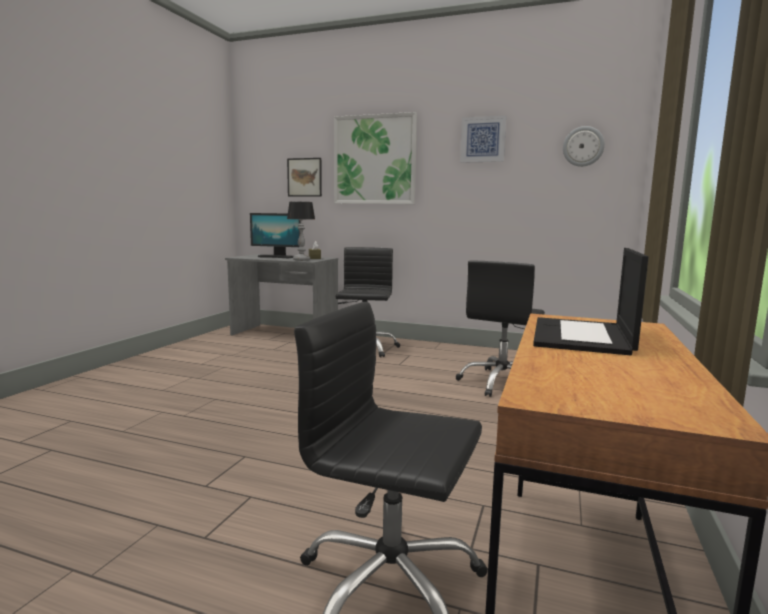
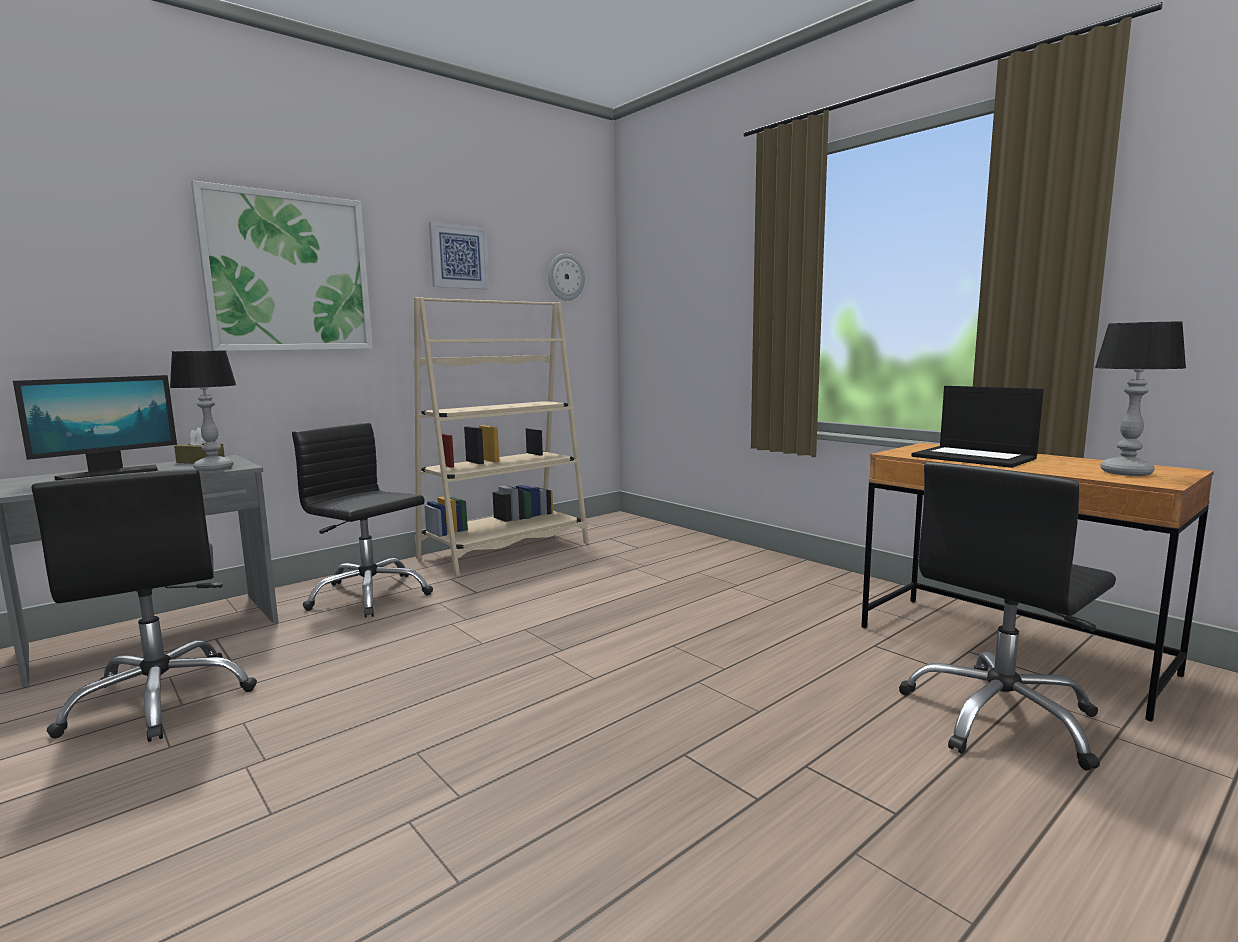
camera: 60 degrees left, 0 degrees up
(304, 177) = (121, 297): picture -> none
(472, 354) = (505, 551): none -> beige bookcase
(501, 383) = (613, 564): black office chair -> black office chair (161, 700)
(602, 387) = (1127, 472): none -> table lamp

